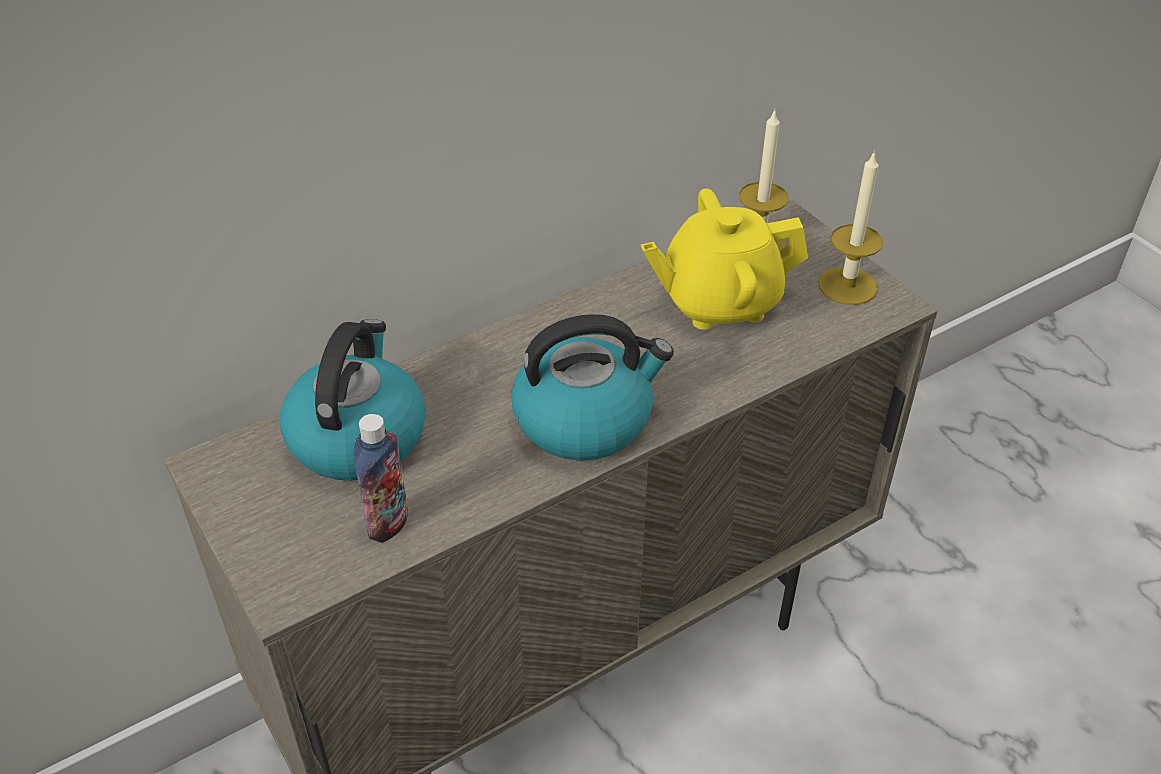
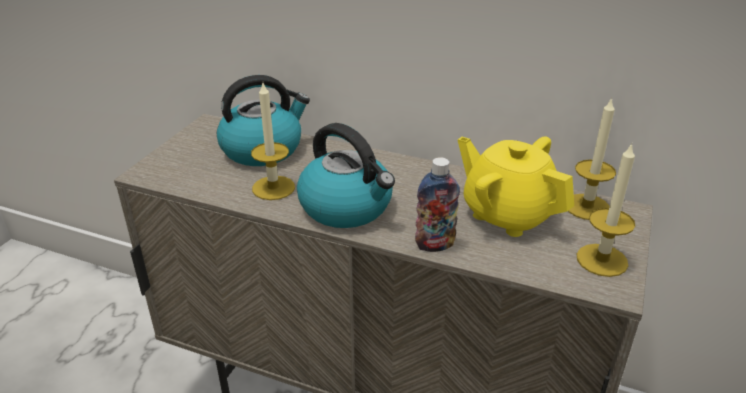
camera: 55 degrees right, 10 degrees down
(388, 522) = (212, 180): bottle -> bottle (435, 244)
(473, 467) = (273, 188): none -> candle

